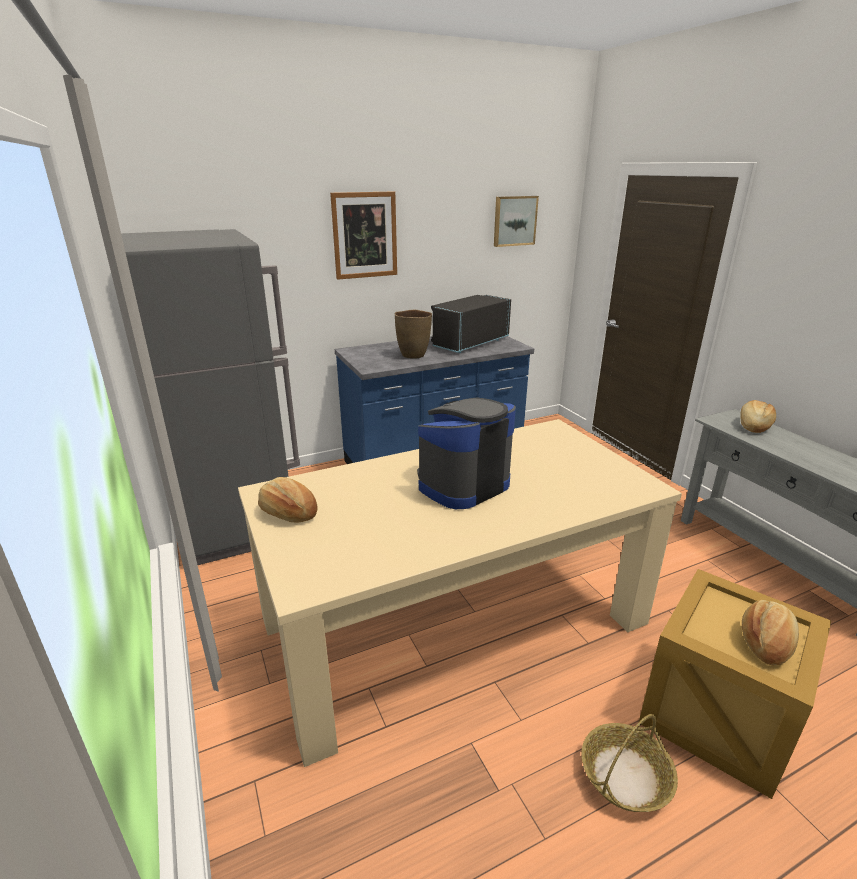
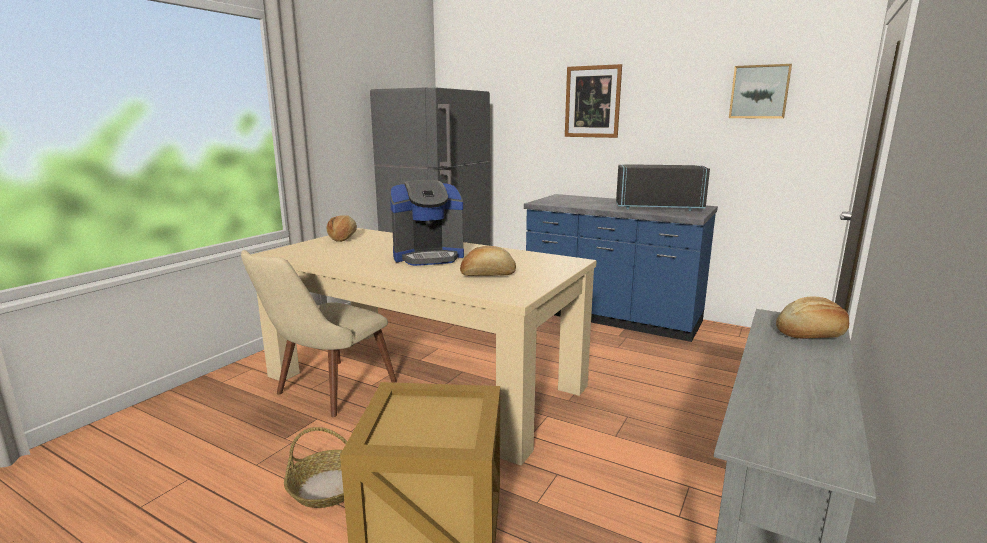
camera: 55 degrees right, 10 degrees down
(412, 715) = (325, 393): none -> beige chair
(413, 355) = (588, 204): brown vase -> none
(462, 484) = (428, 256): coffee machine -> coffee machine turned 150 degrees clockwise
(766, 642) = (423, 432): bread -> bread (488, 275)

